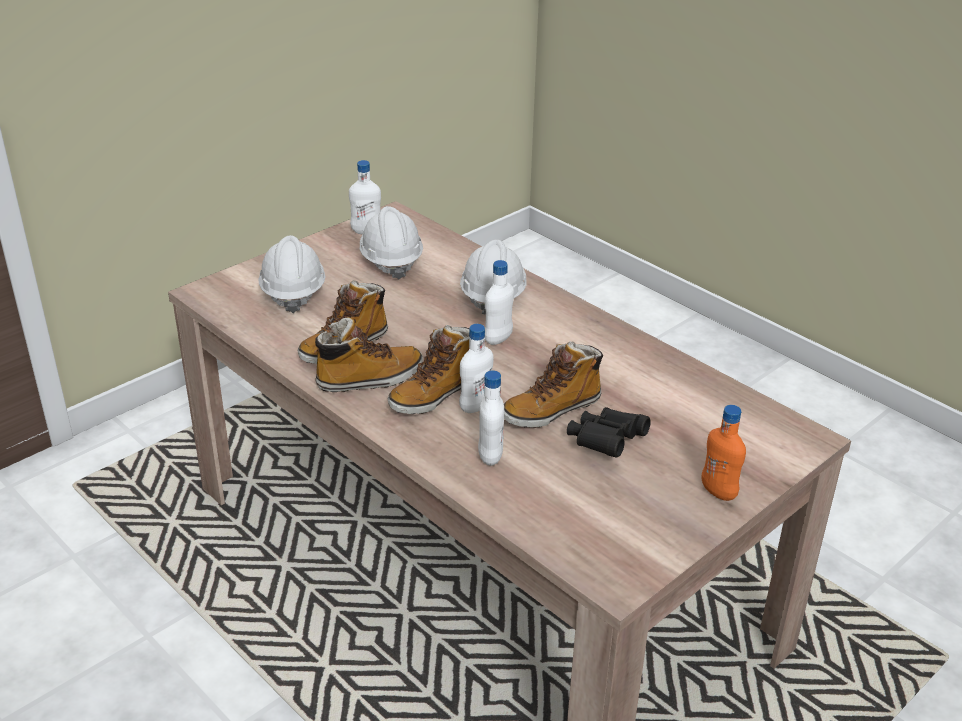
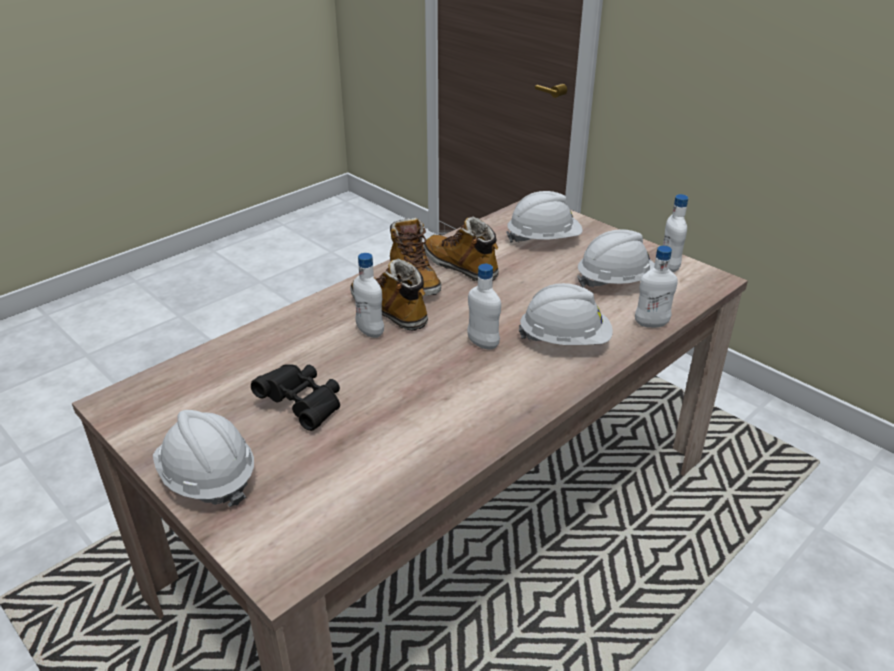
camera: 90 degrees right, 0 degrees up
(490, 456) = (297, 339): white bottle -> white bottle (651, 324)
(552, 410) = (361, 374): boot -> none
(718, 492) = (208, 478): orange bottle -> white hard hat

